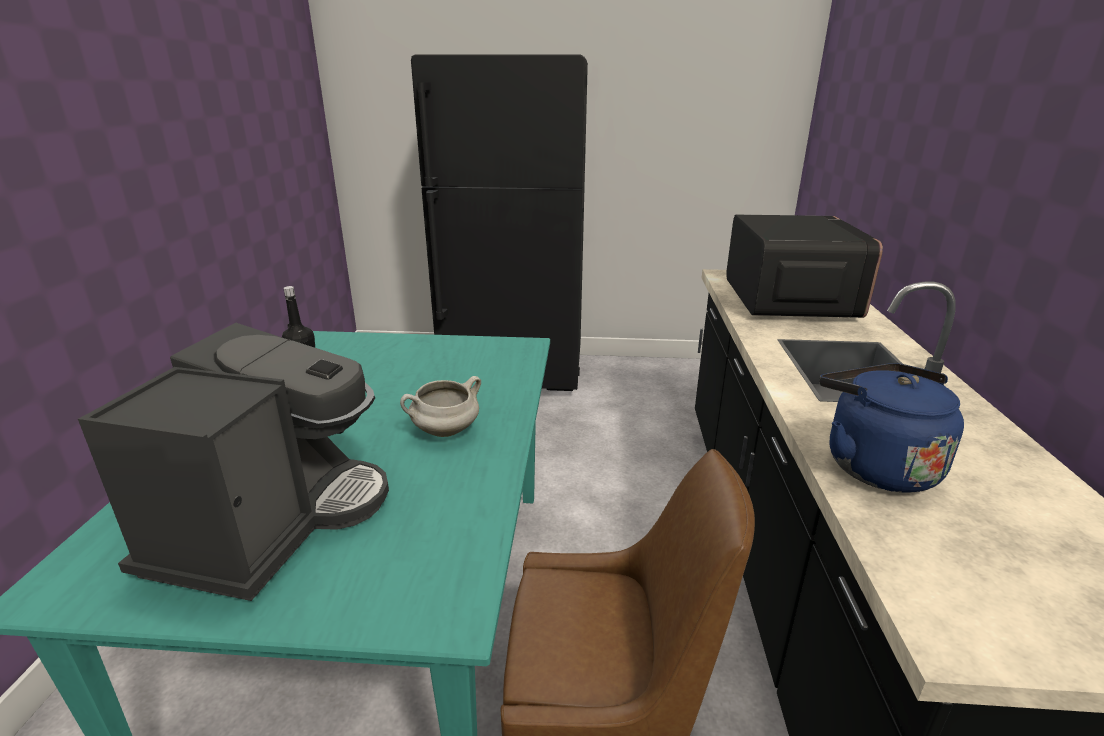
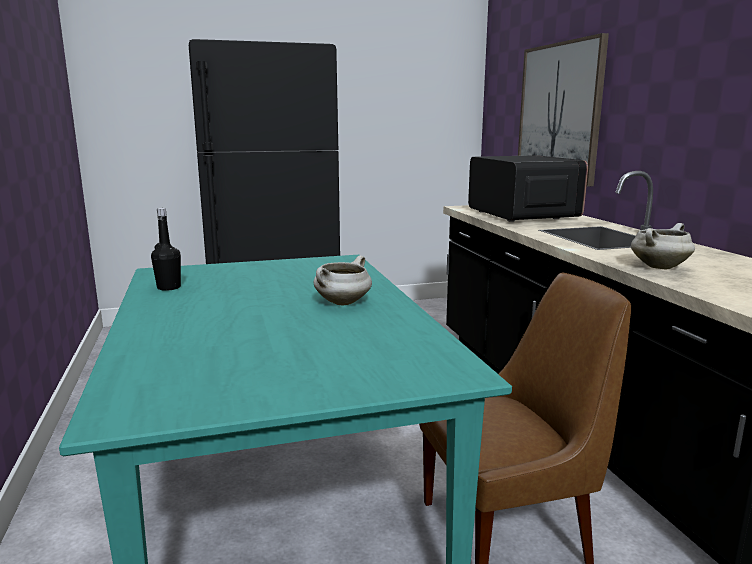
camera: 20 degrees left, 10 degrees down
(272, 522) = (265, 359): coffee machine -> none
(874, 465) = (659, 267): blue kettle -> white cooking pot
(883, 154) = (559, 113): none -> picture

